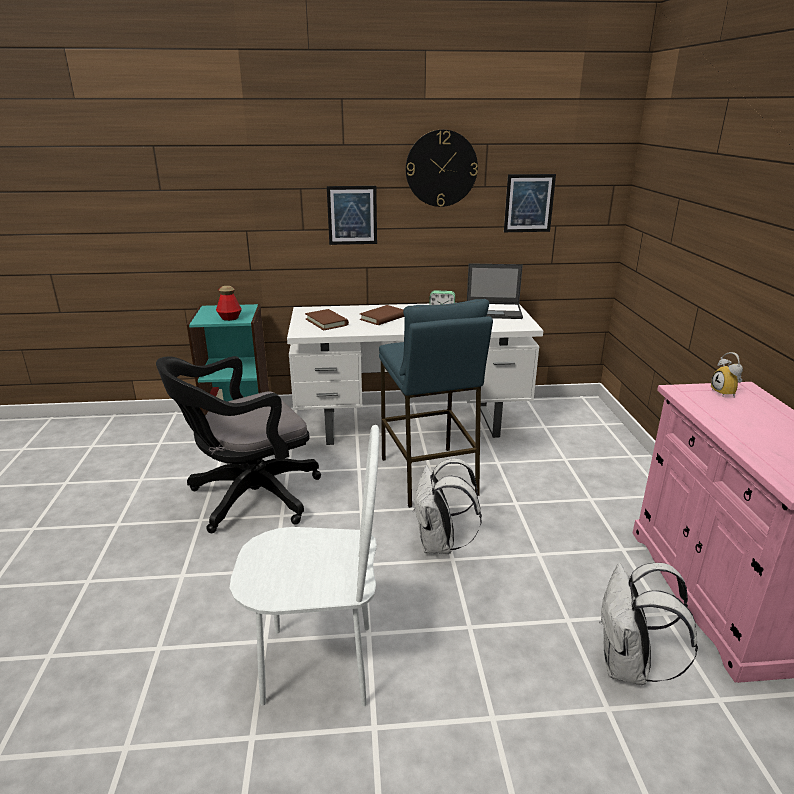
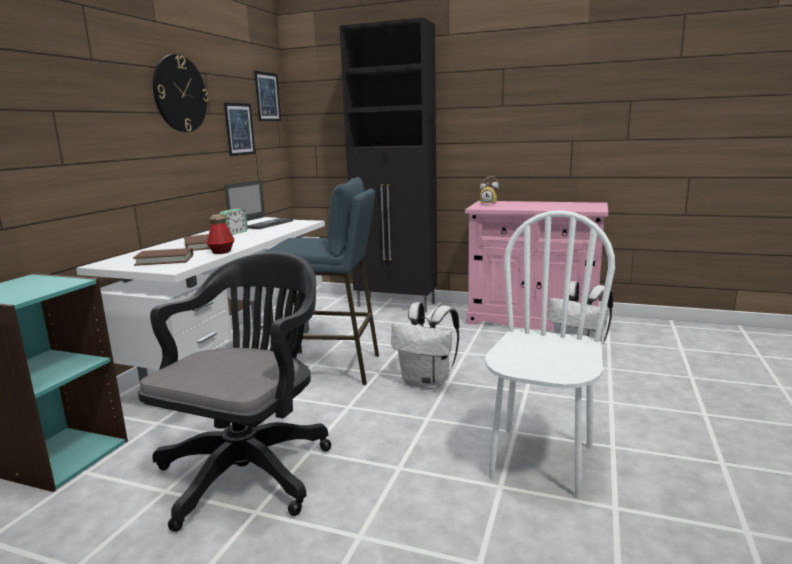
camera: 65 degrees left, 10 degrees down
(230, 318) = (51, 286): bottle -> bottle (222, 252)
(249, 498) = (251, 469): black office chair -> black office chair turned 150 degrees counterclockwise
(352, 215) = (114, 143): picture -> picture (267, 97)
(633, 465) = (397, 305): none -> black cabinet

